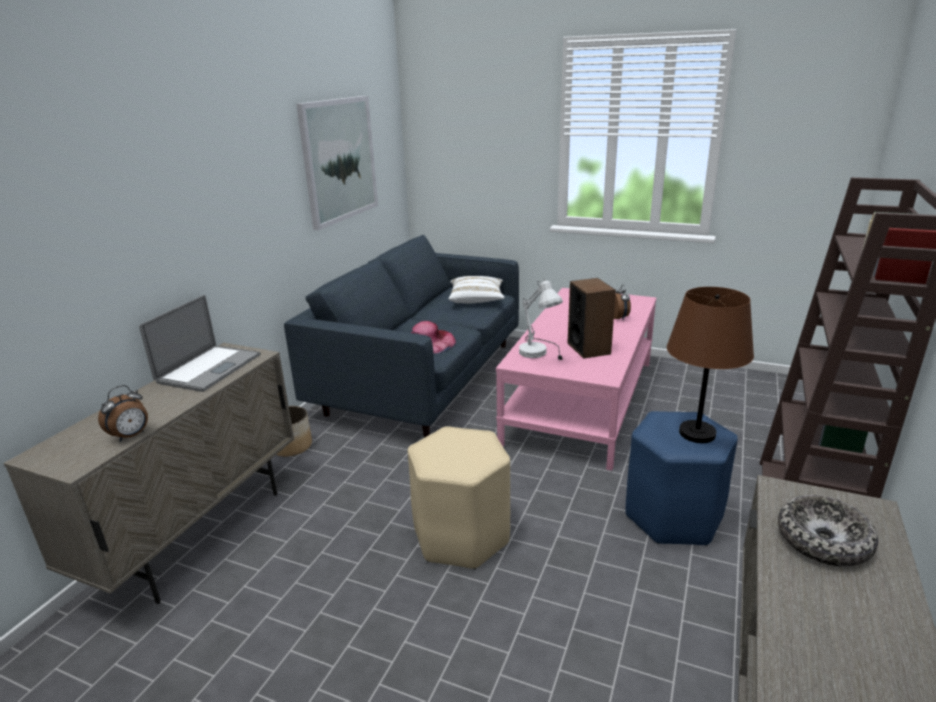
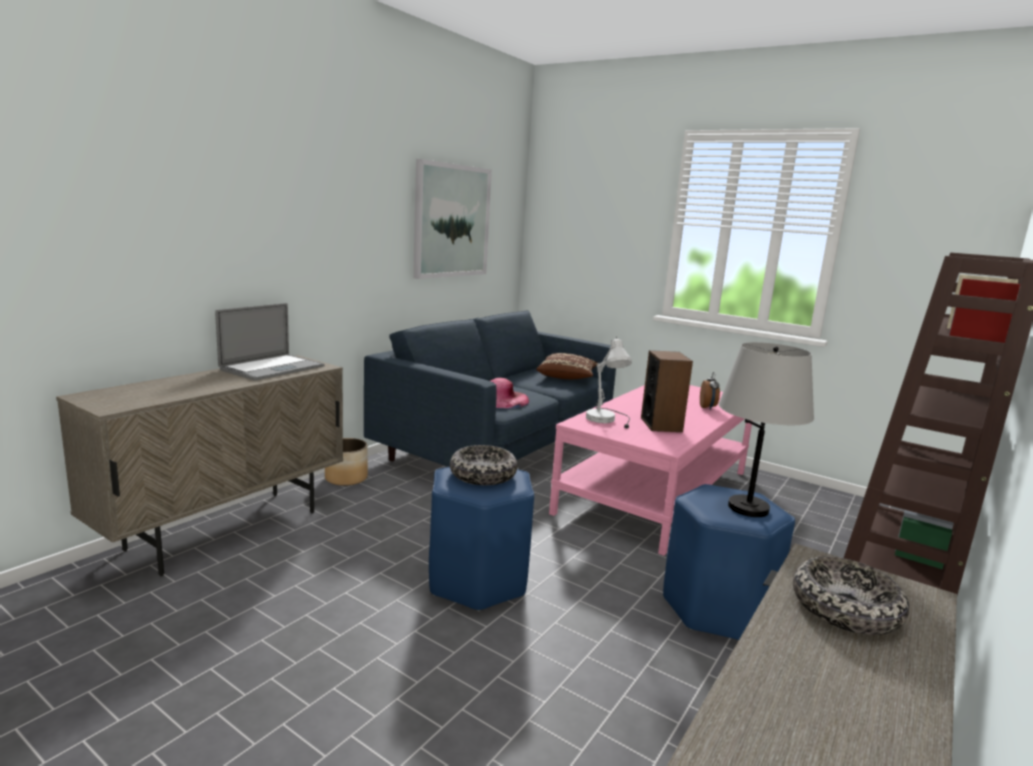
camera: 10 degrees right, 10 degrees down
(131, 436) = (172, 397): alarm clock -> none
(455, 446) = (483, 475): none -> bowl
(461, 536) = (477, 580): beige stool -> blue stool
(476, 300) = (567, 377): white pillow -> brown pillow
(697, 433) = (749, 508): brown table lamp -> grey table lamp

